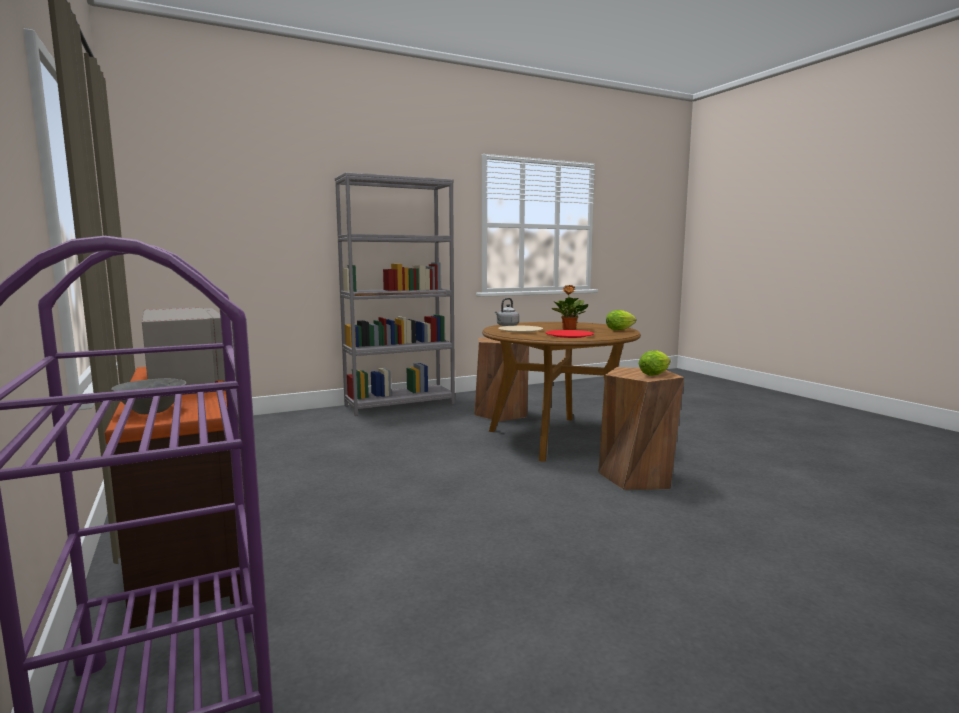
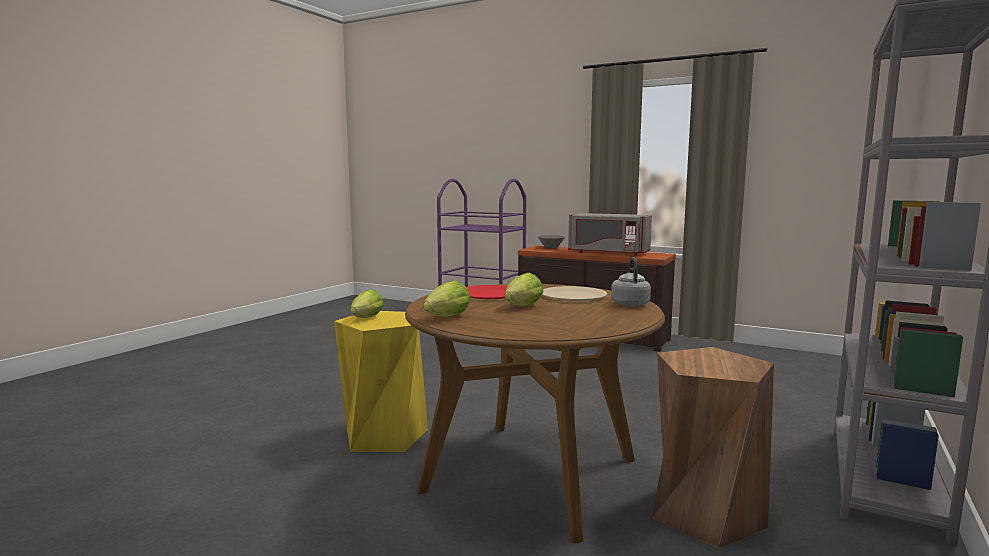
camera: 145 degrees right, 0 degrees up
(569, 329) = (521, 307): potted plant -> lettuce
(637, 477) = (384, 435): brown stool -> yellow stool

